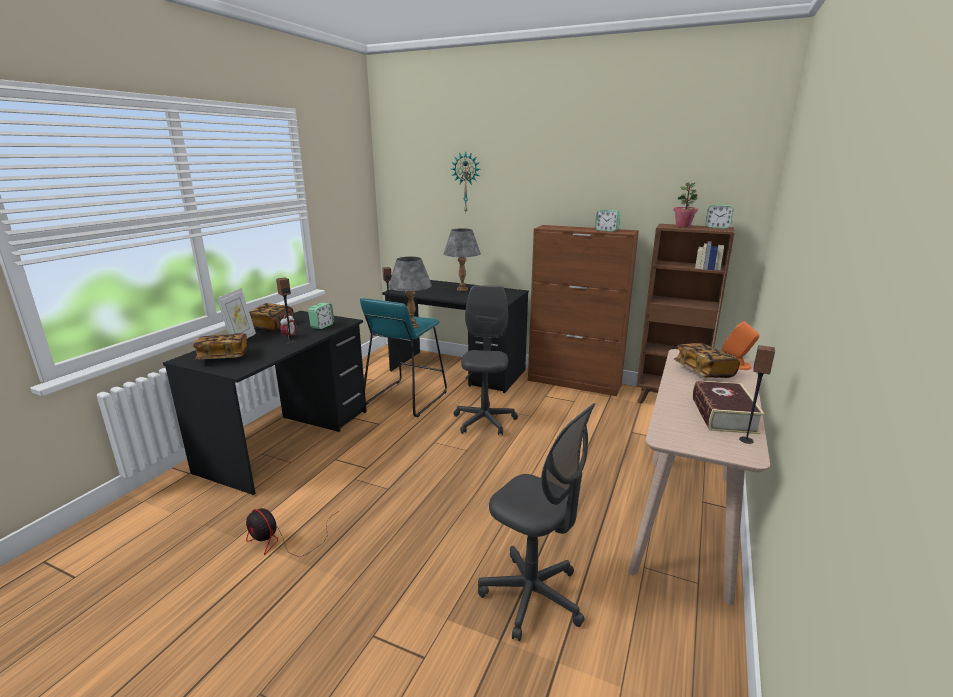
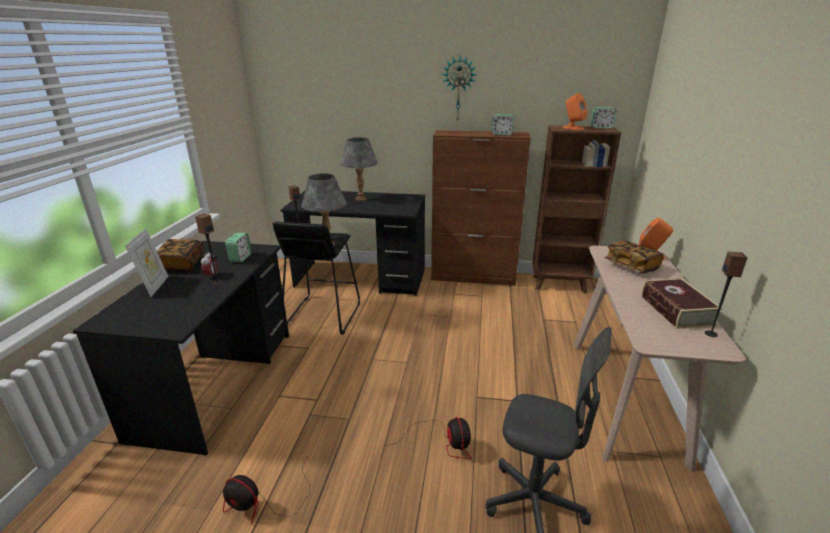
camera: 15 degrees left, 5 degrees up
(223, 357) = (147, 313): book -> none
(405, 398) = (322, 315): turquoise stool -> black stool
(466, 182) = (354, 90): wall clock -> wall clock (458, 89)
(467, 525) = (443, 443): none -> fan
(484, 421) = (410, 328): grey office chair -> none
(683, 226) = (573, 128): potted plant -> orange speaker

